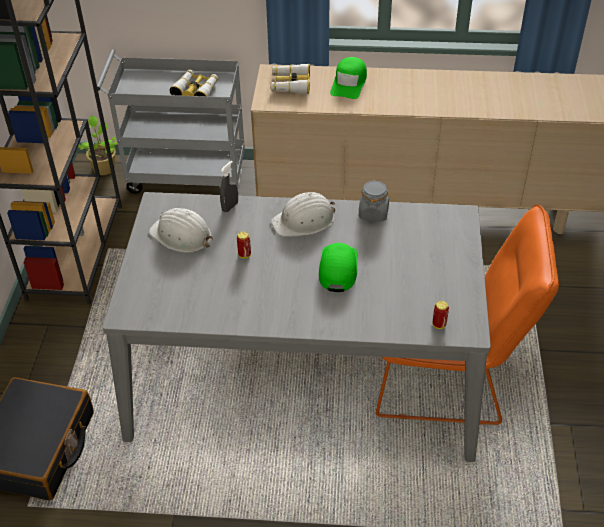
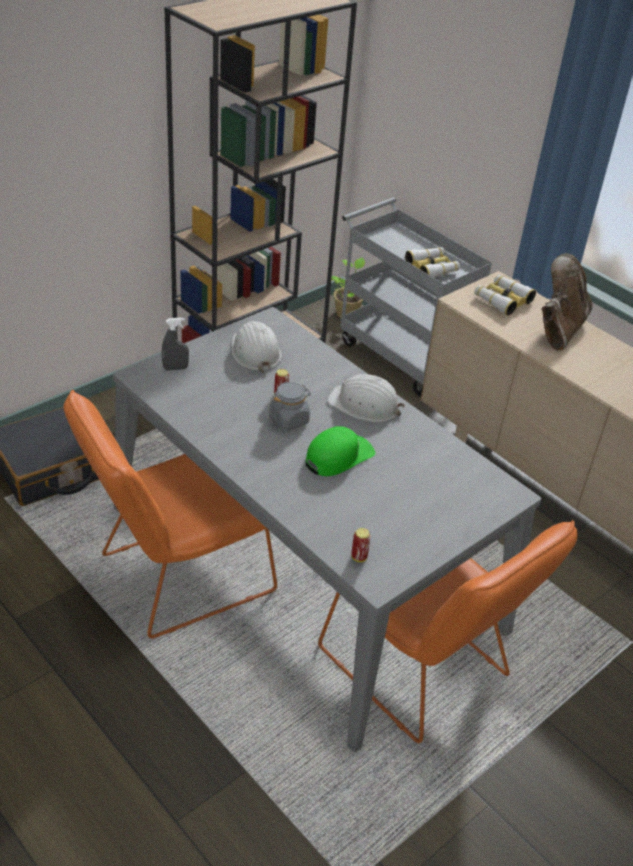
camera: 40 degrees right, 5 degrees down
(230, 207) = (320, 357): grey spray bottle -> grey spray bottle (175, 368)
(233, 451) = (176, 577): none -> orange chair
(349, 83) = (558, 329): green cap -> brown boot
(373, 213) = (433, 438): grey jar -> grey jar (289, 420)

